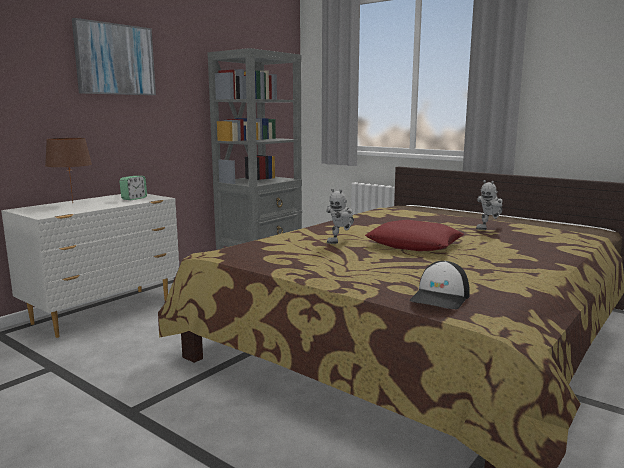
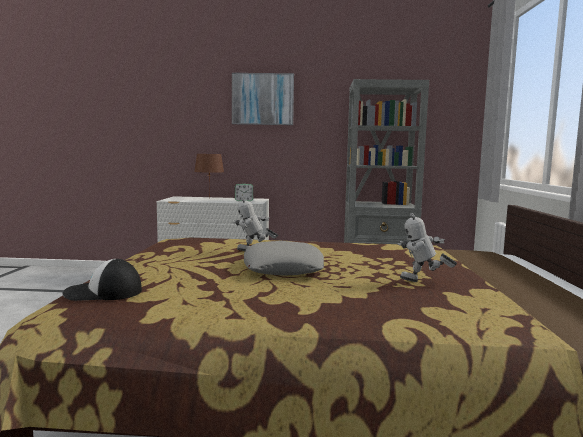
camera: 55 degrees right, 5 degrees down
(414, 244) = (283, 268): red pillow -> grey pillow

